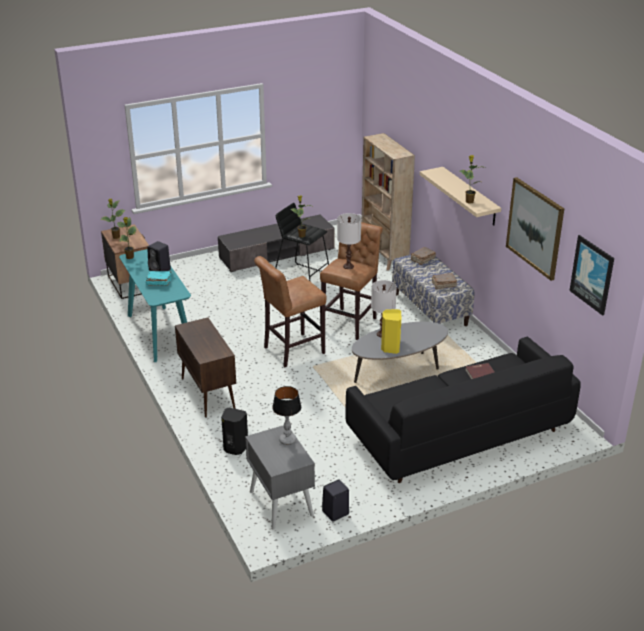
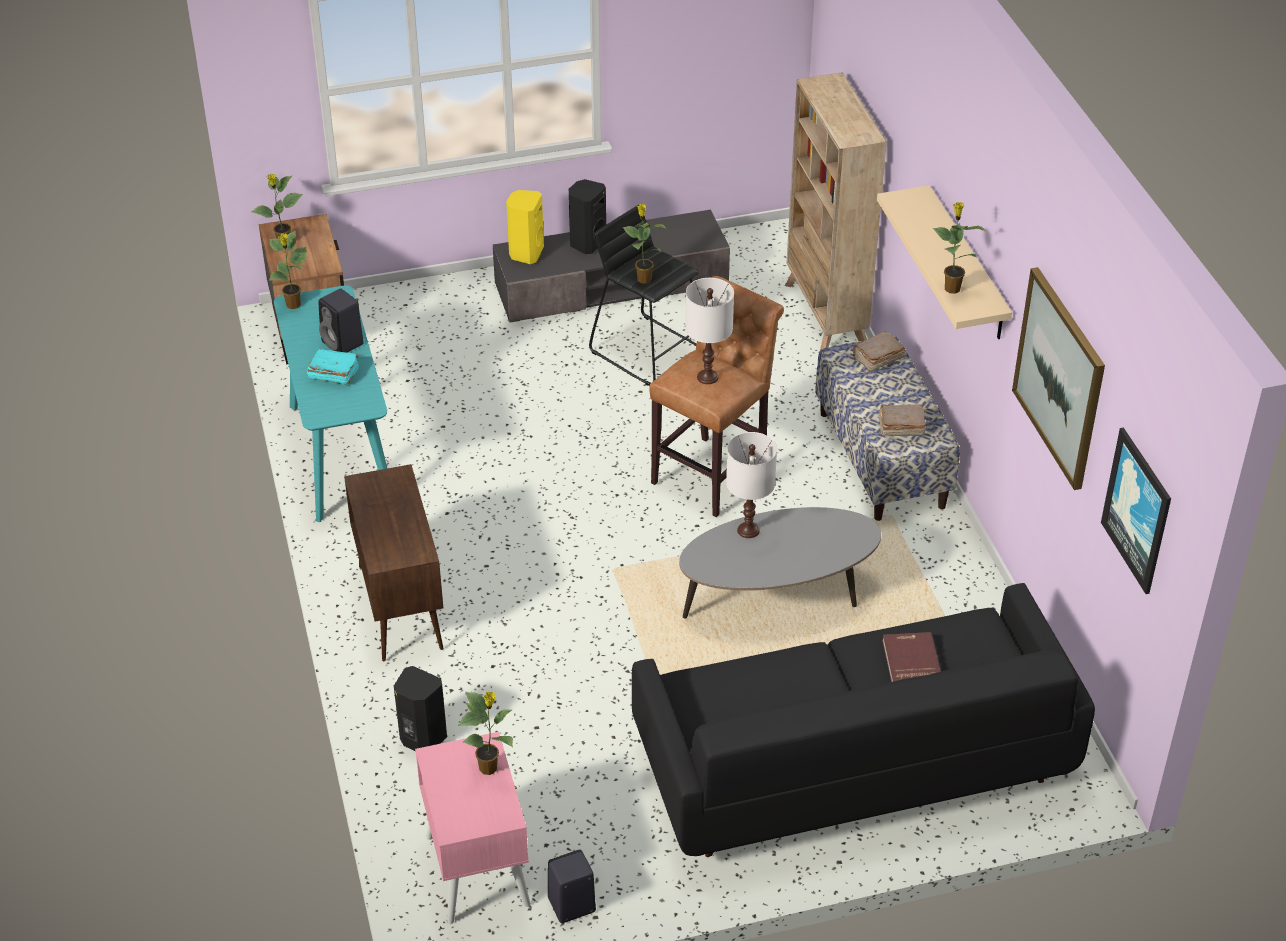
camera: 10 degrees right, 10 degrees up
(264, 231) = (586, 243): none -> black speaker
(280, 503) = (477, 869): grey nightstand -> pink nightstand
(287, 440) = (489, 768): table lamp -> potted plant
(291, 351) = (580, 528): brown stool -> none
(390, 348) = (755, 565): yellow speaker -> yellow speaker (525, 253)

